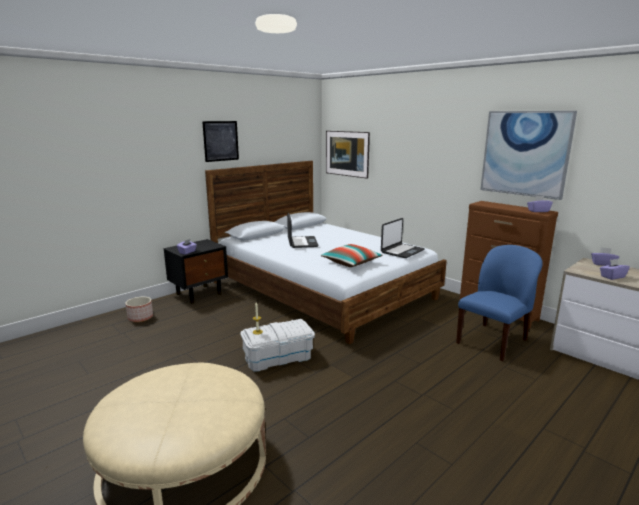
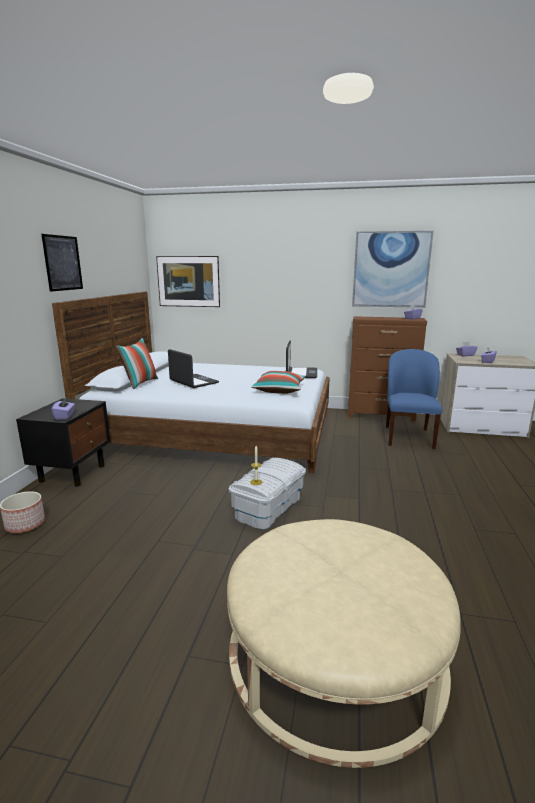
camera: 35 degrees left, 0 degrees up
(266, 237) = (140, 383): none -> pillow

